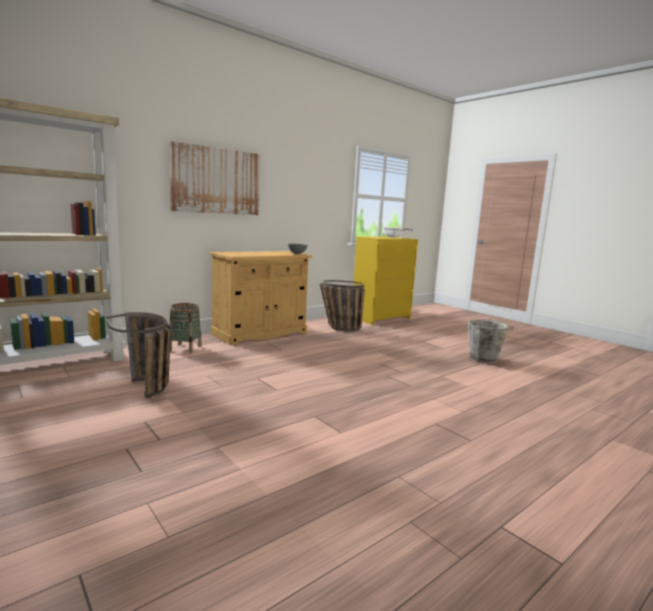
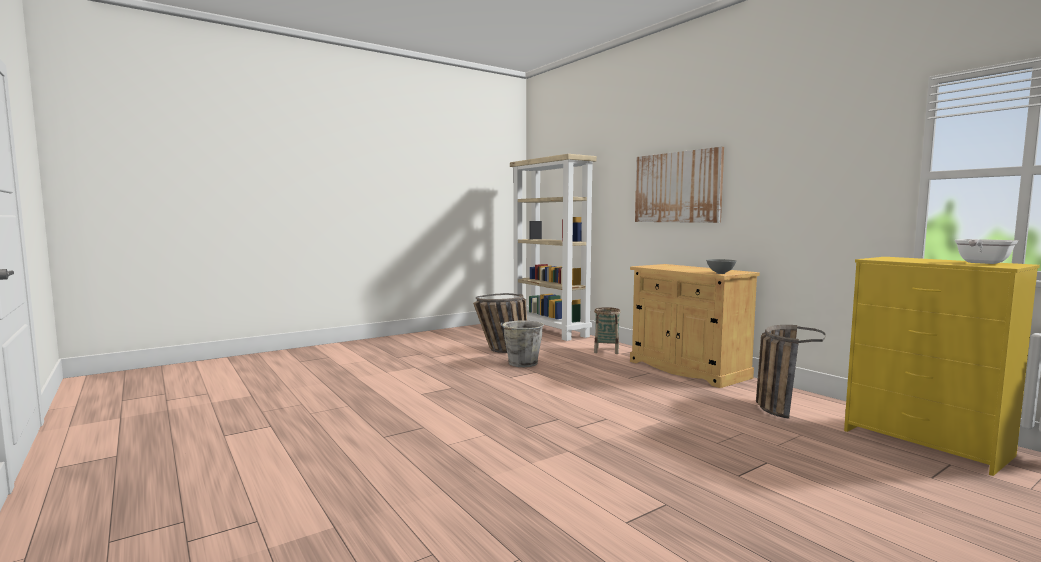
camera: 95 degrees right, 5 degrees down
(484, 359) = (686, 507): grey bucket -> grey bucket (522, 363)

